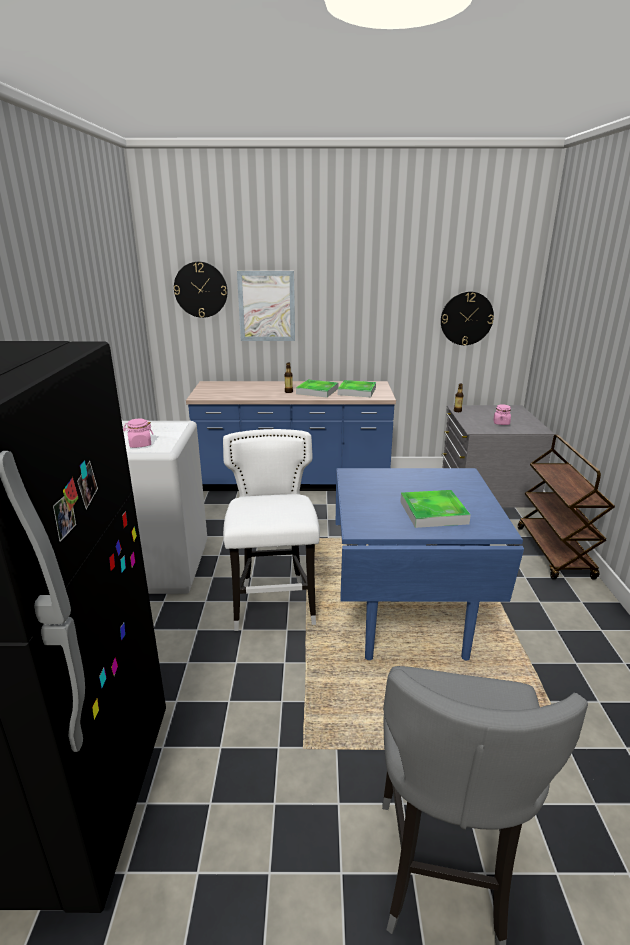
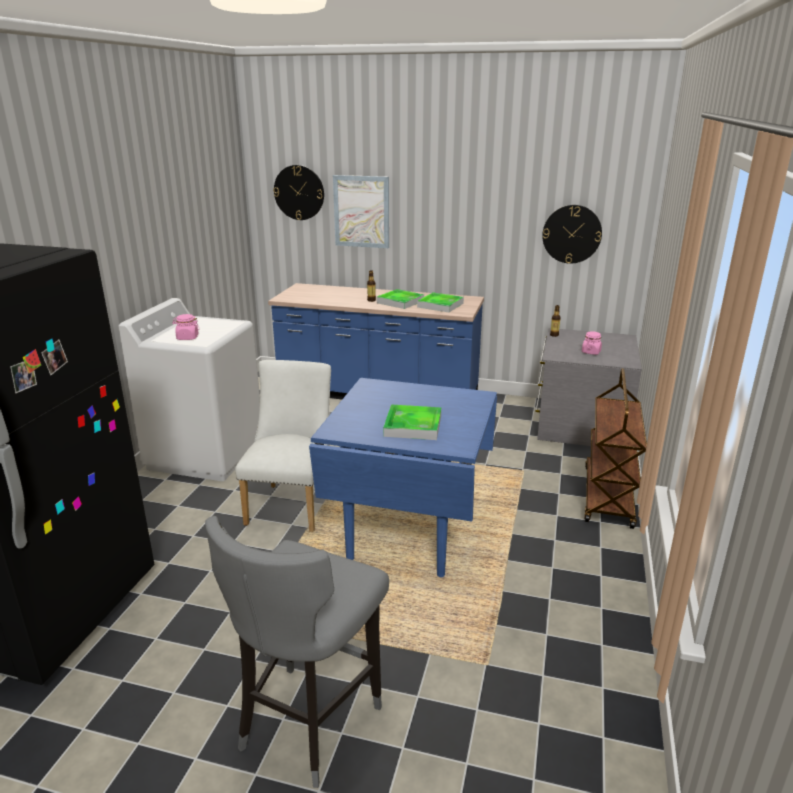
camera: 15 degrees right, 0 degrees up
(274, 606) = (292, 503): white stool -> white chair

